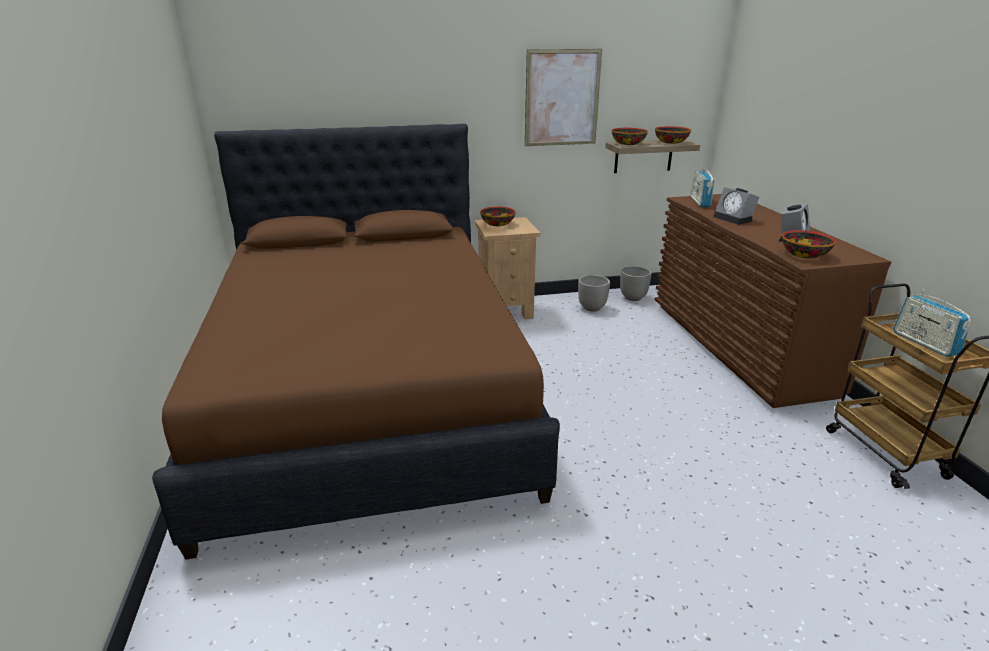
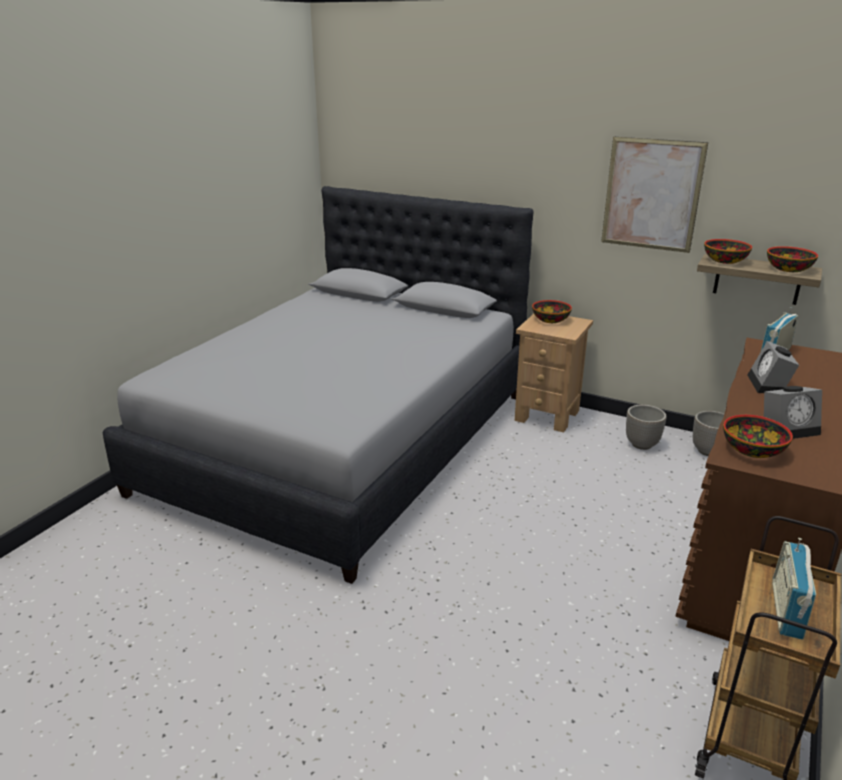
camera: 40 degrees right, 0 degrees up
(370, 391) = (344, 440): brown bed -> grey bed

